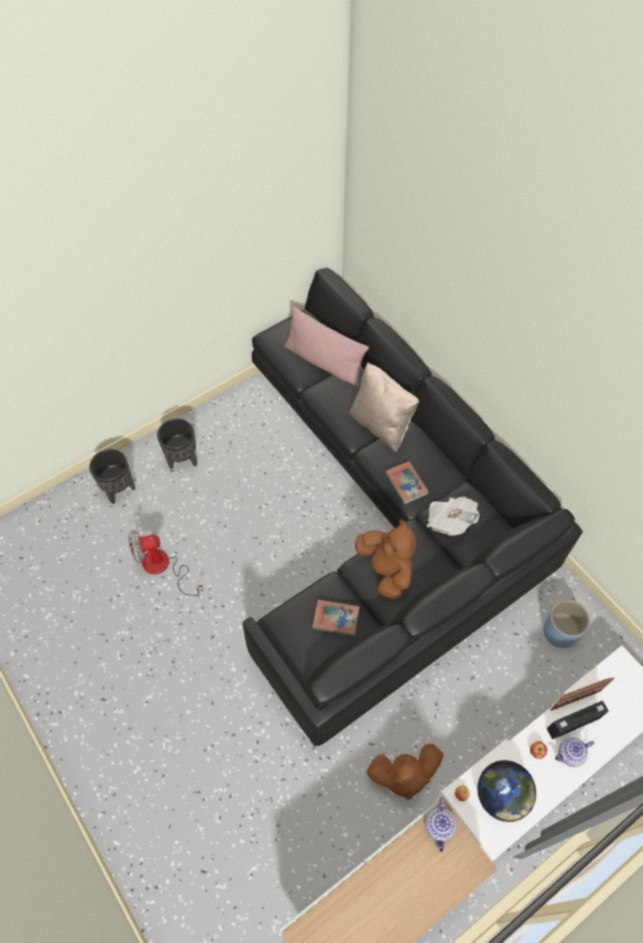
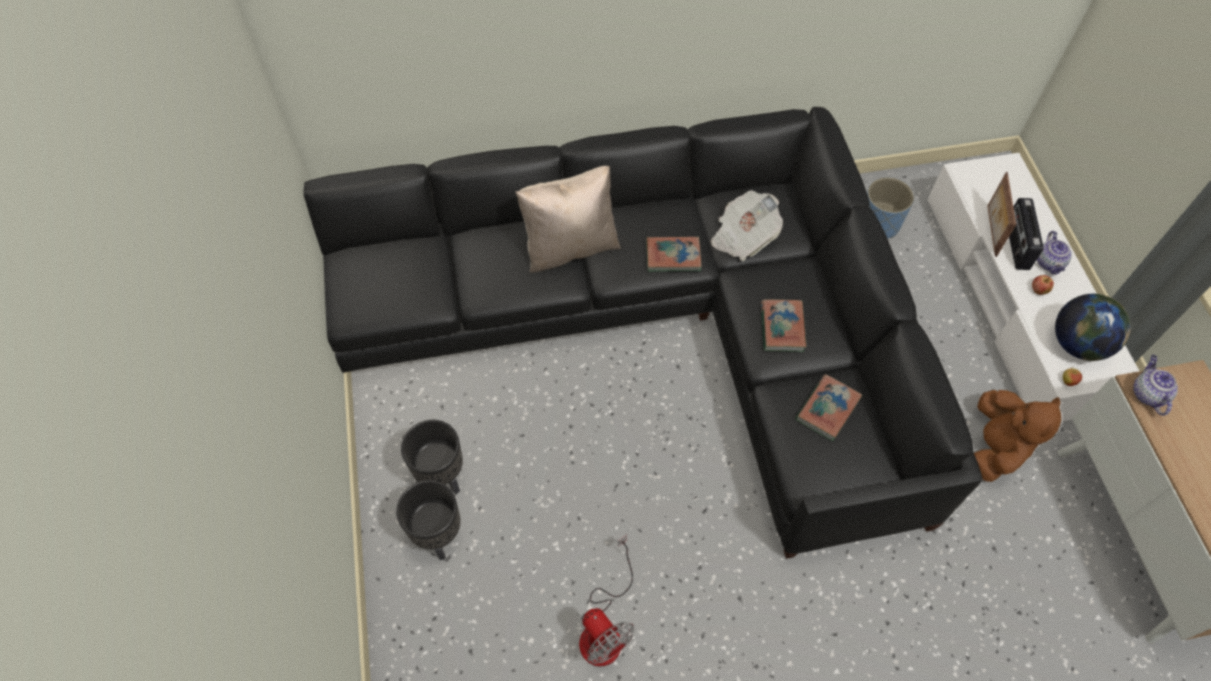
camera: 65 degrees left, 0 degrees up
(119, 490) = (439, 649): black planter -> black planter (441, 477)
(163, 567) = (604, 628): fan -> fan turned 45 degrees counterclockwise
(324, 362) = (433, 268): pink pillow -> none
(386, 569) = (782, 327): brown plush toy -> book
(439, 827) = (1147, 393): teapot -> teapot turned 120 degrees counterclockwise

